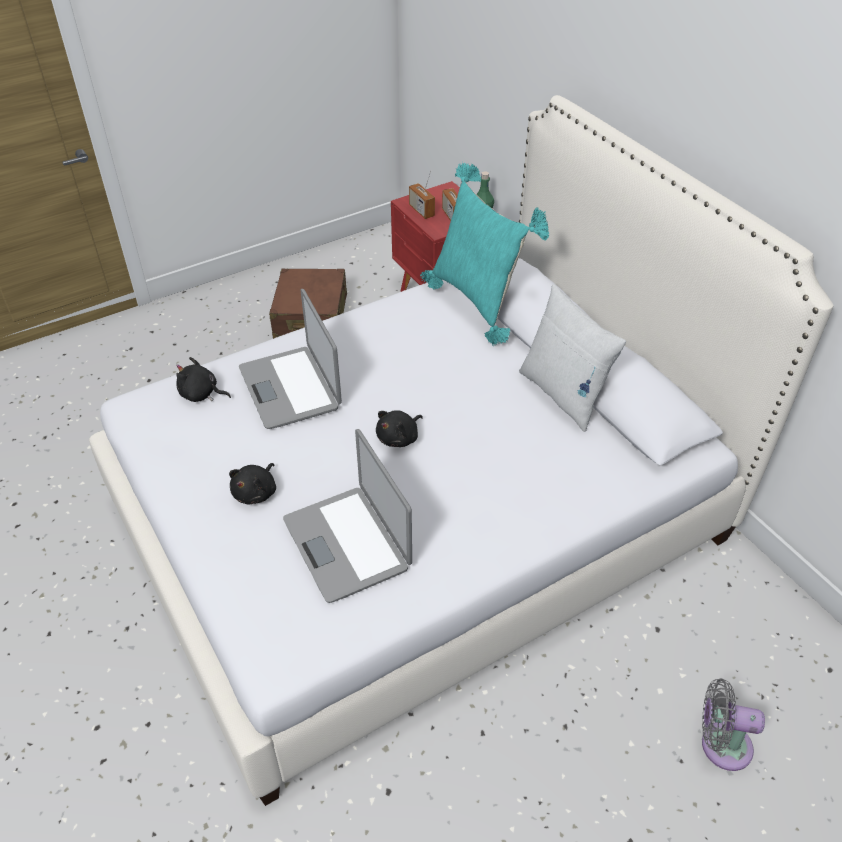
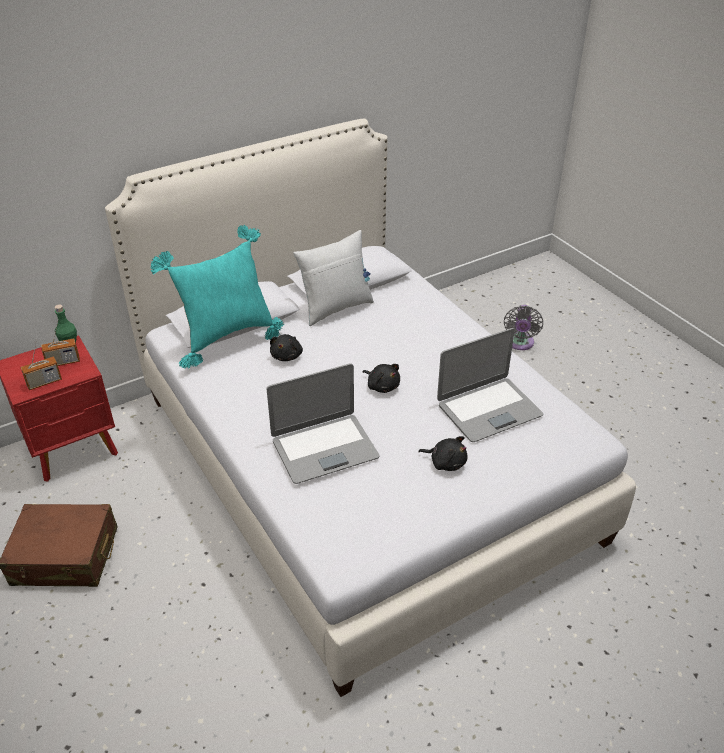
camera: 90 degrees left, 5 degrees down
(201, 394) = (327, 512): black plush toy -> black plush toy (287, 356)

